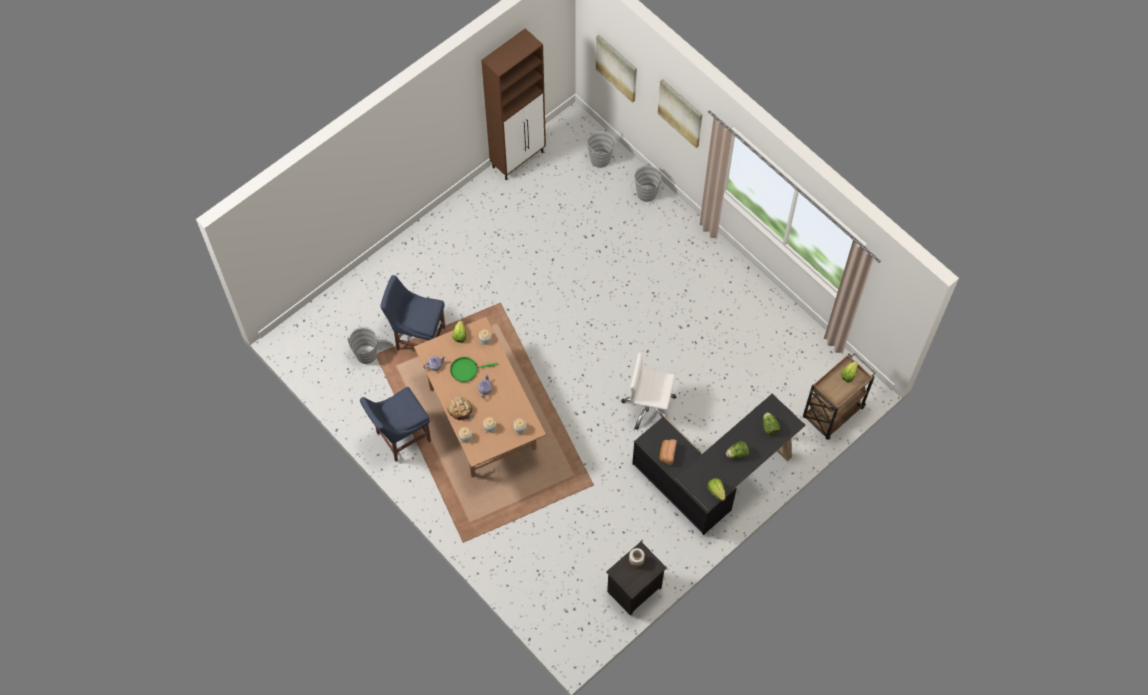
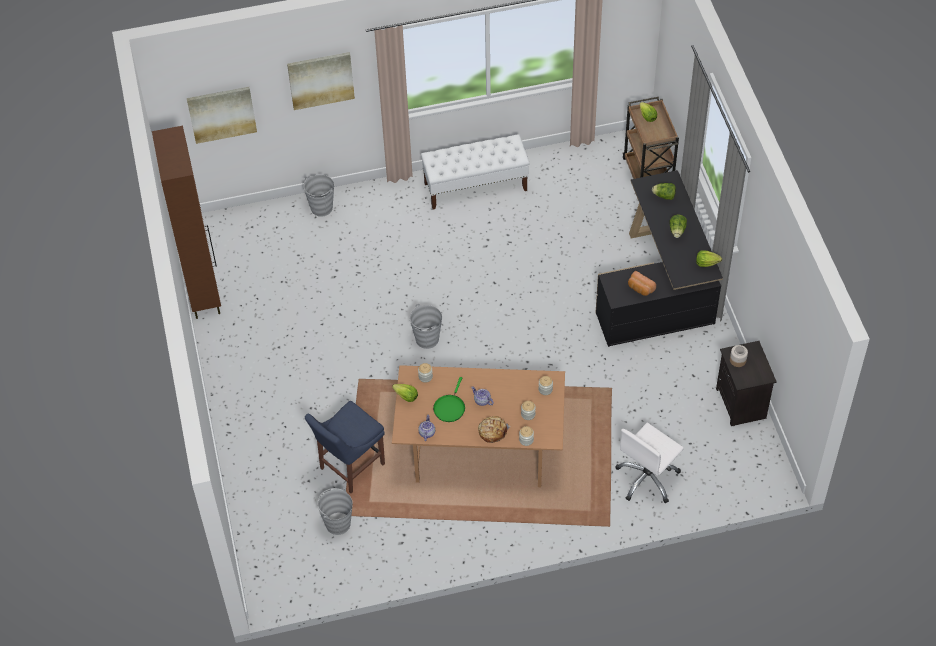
camera: 60 degrees left, 10 degrees down
(400, 437) = (456, 532): blue chair -> none
(600, 159) = (255, 227): grey bucket -> grey bucket (427, 339)
(649, 407) = (555, 307): white office chair -> white office chair (647, 478)
(737, 290) = (476, 186): none -> white bench

